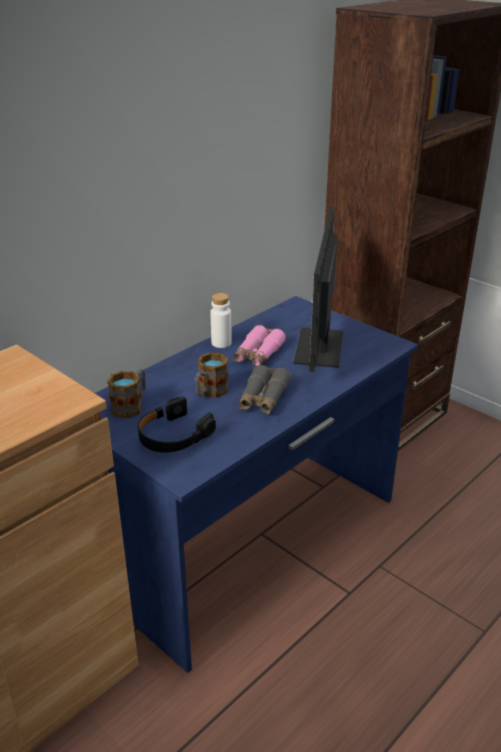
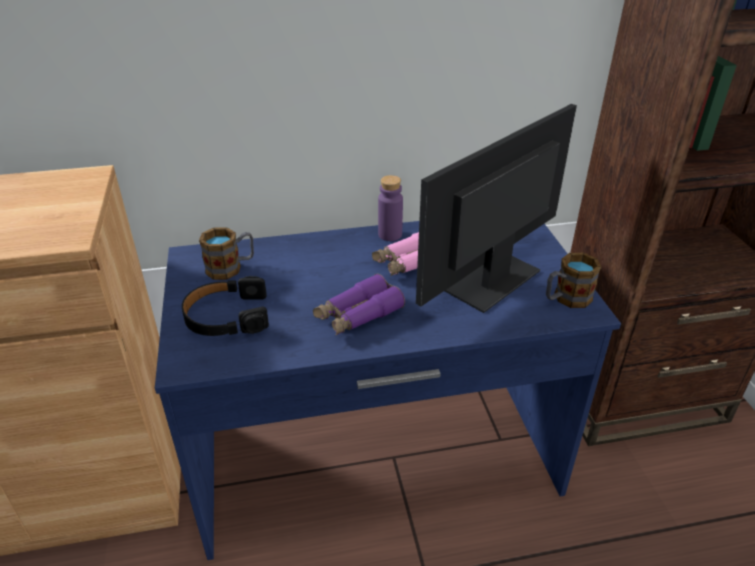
camera: 35 degrees right, 5 degrees up
(209, 392) = (315, 284): mug -> mug (566, 299)
(221, 343) = (390, 234): white bottle -> purple bottle
(263, 398) = (358, 314): grey binoculars -> purple binoculars

